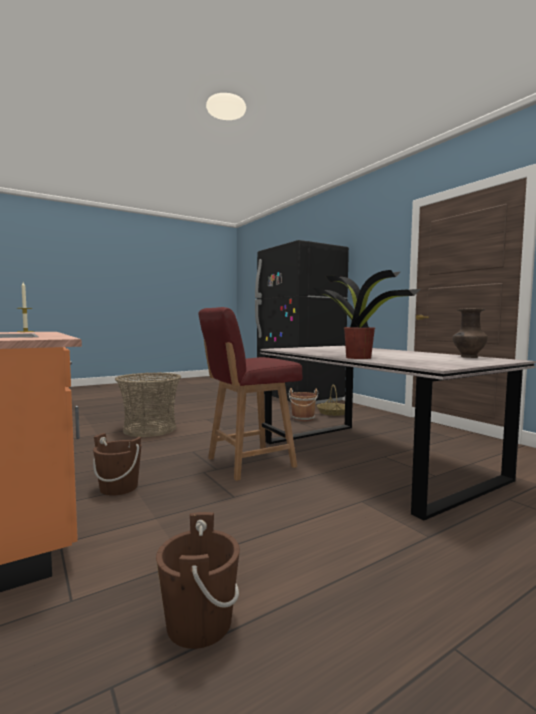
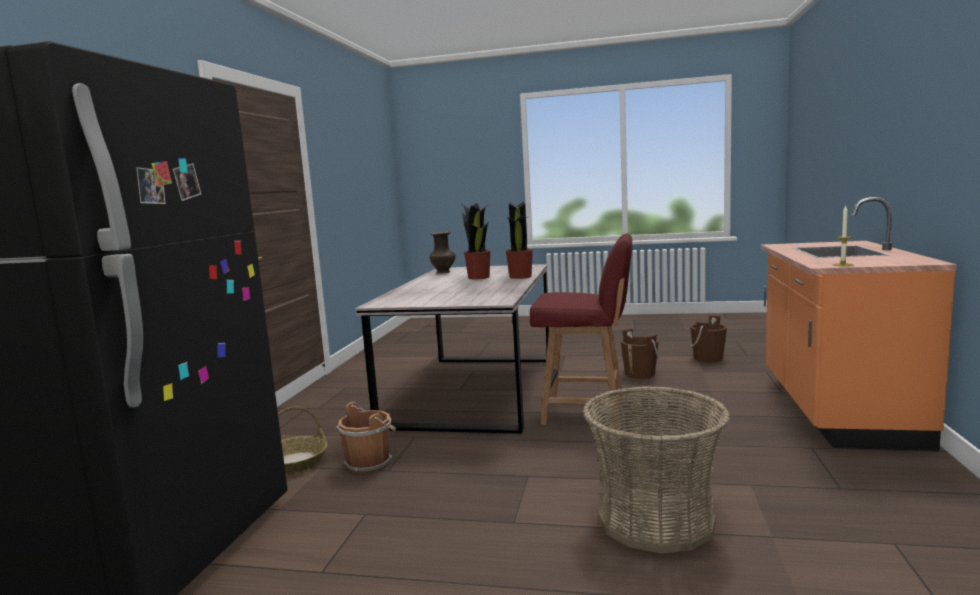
camera: 135 degrees left, 5 degrees up
(119, 487) = (736, 418): brown bucket -> brown bucket (640, 374)
(392, 355) = (479, 277): none -> potted plant

